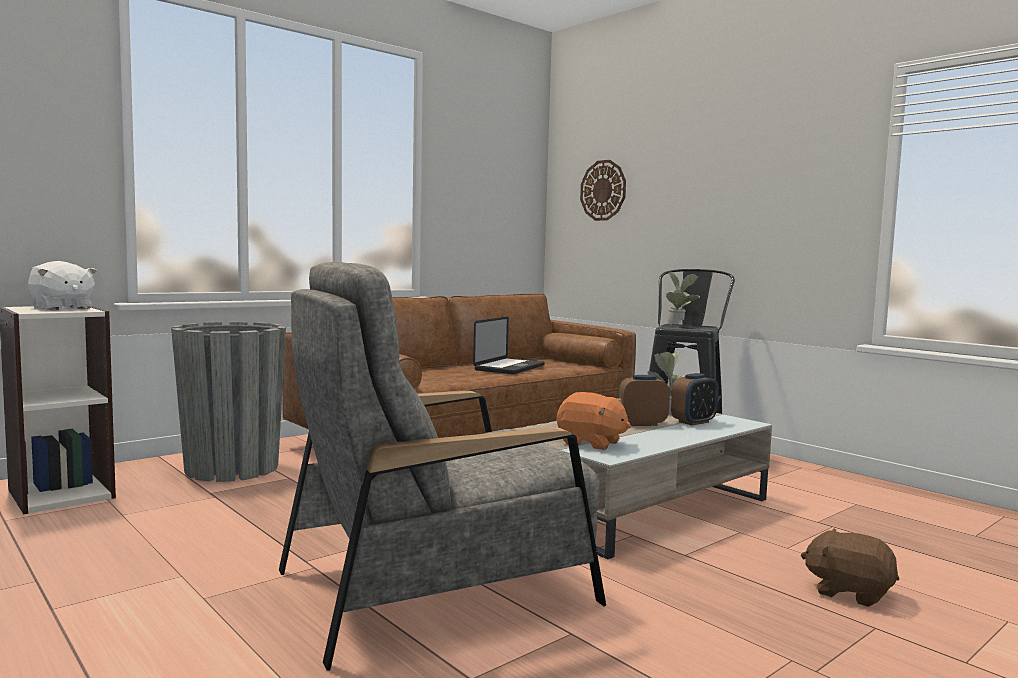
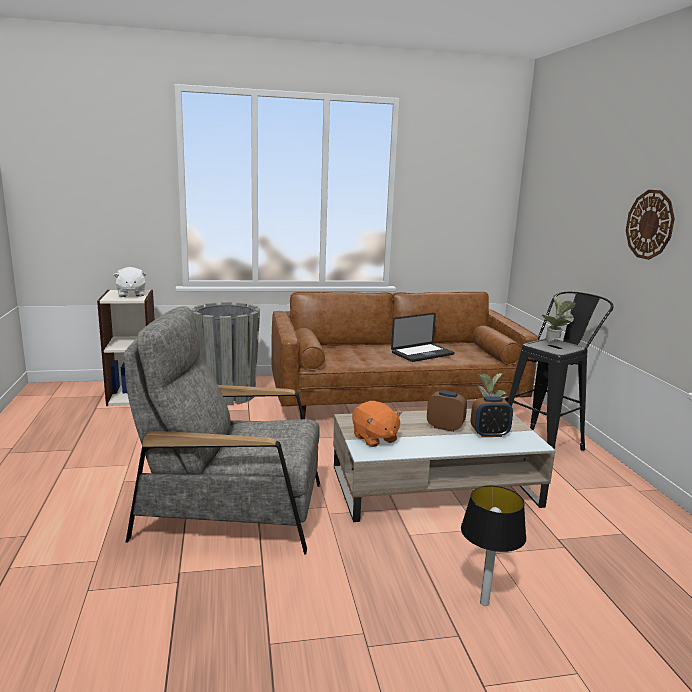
camera: 30 degrees right, 10 degrees up
(603, 190) = (549, 207): wall clock -> wall clock (650, 224)
(849, 592) = (484, 603): brown plush toy -> table lamp

